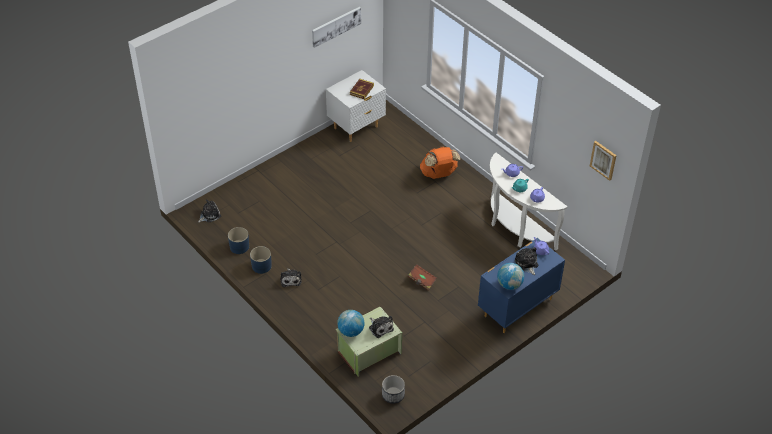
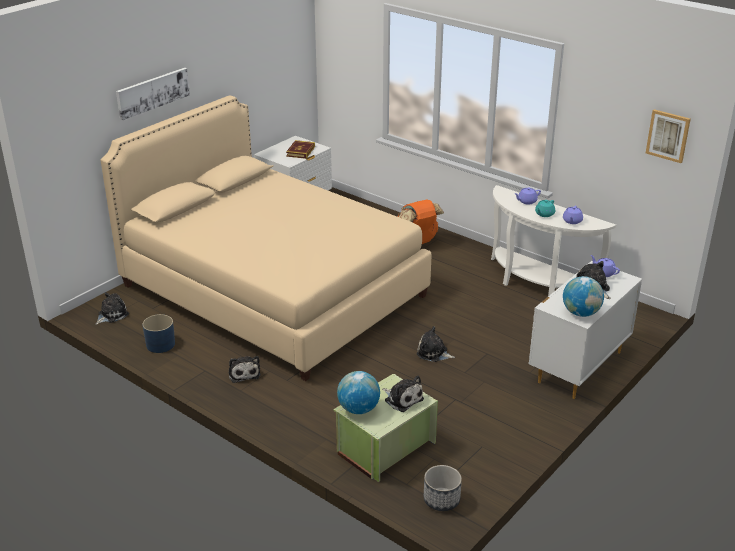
camera: 10 degrees left, 15 degrees down
(261, 266) = (197, 362): blue planter -> none
(324, 208) = (273, 291): none -> beige bed
(336, 26) = (262, 61): picture -> picture (152, 92)
(421, 281) = (433, 353): brown book -> plush toy
(517, 307) = (578, 367): blue dresser -> white dresser

